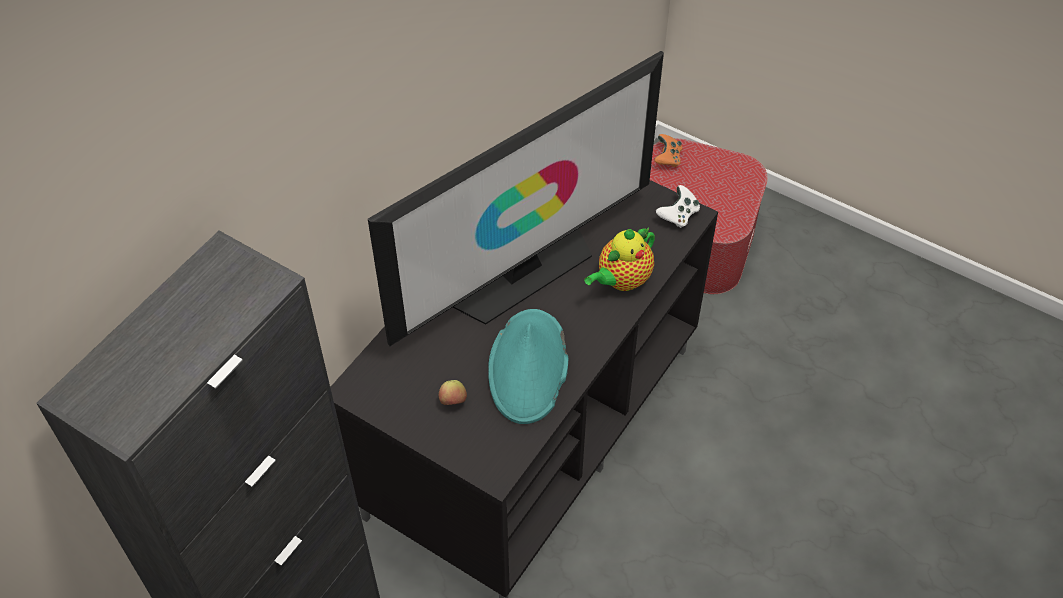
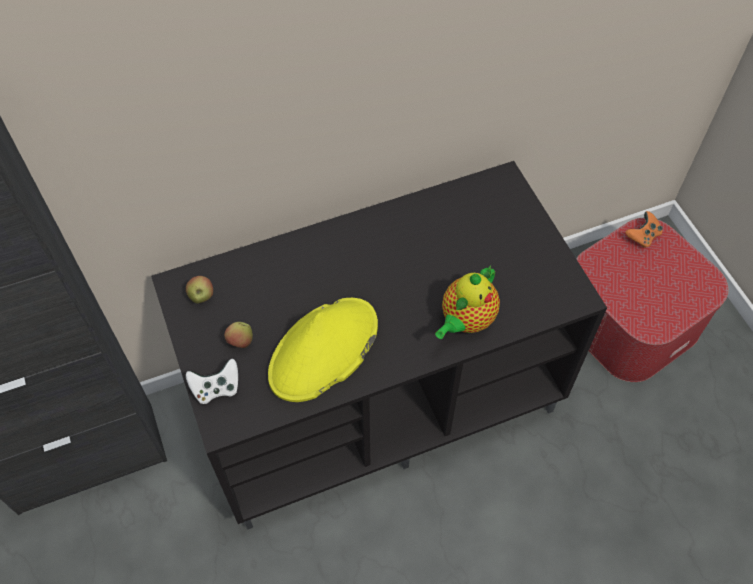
camera: 35 degrees right, 5 degrees up
(385, 386) = (201, 297): none -> apple
(521, 271) = (387, 263): television -> none
(528, 367) = (323, 350): turquoise hat -> yellow hat
(621, 280) = (465, 321): teapot -> teapot turned 45 degrees counterclockwise
(678, 215) = (566, 290): white game controller -> white game controller (216, 388)

